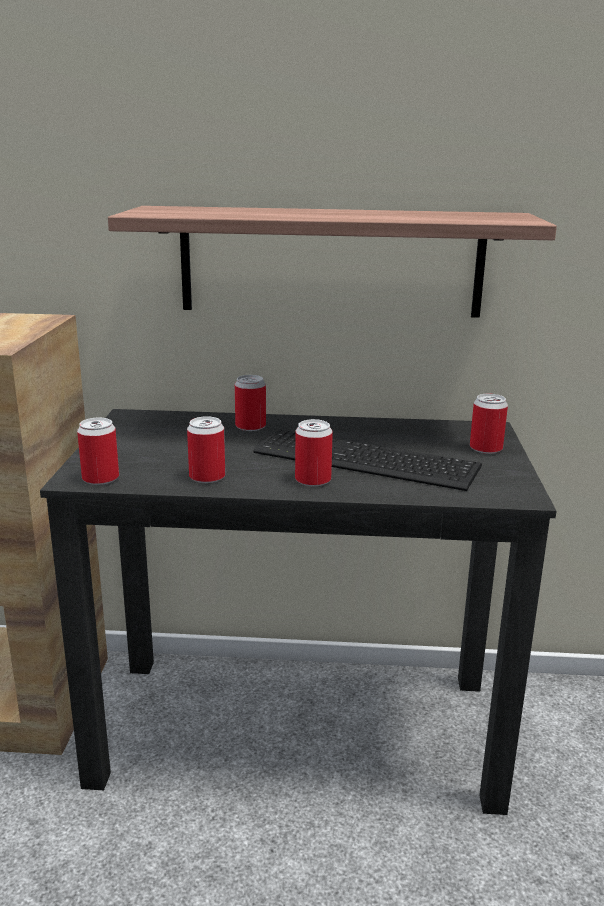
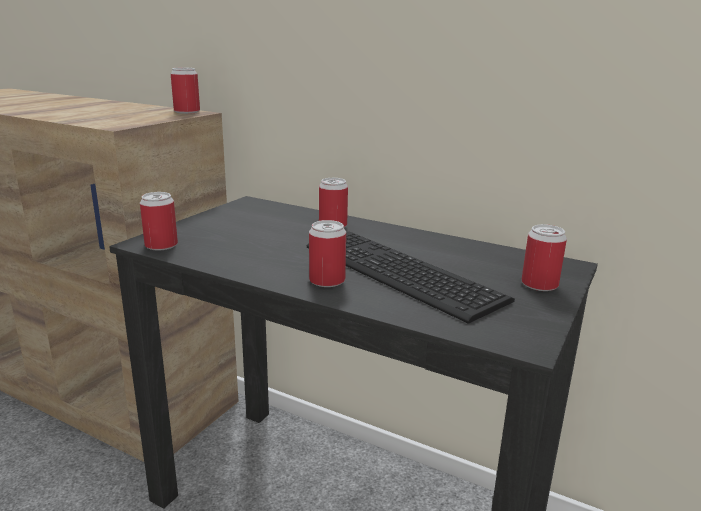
camera: 25 degrees right, 0 degrees up
(207, 477) = (241, 260): can -> can (187, 112)
(331, 262) = (427, 77): shelf -> none

